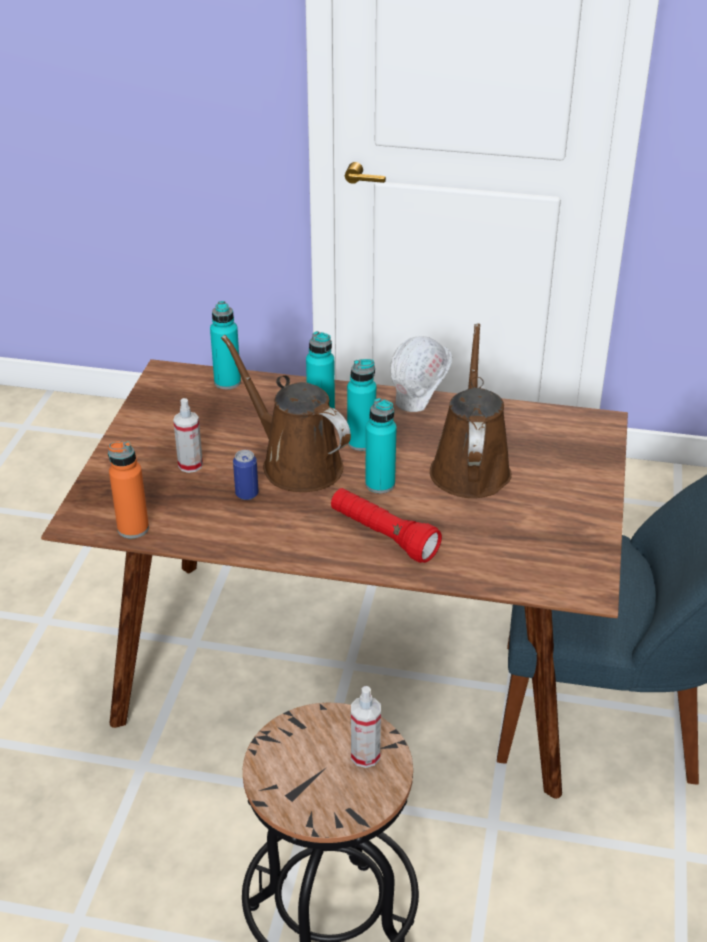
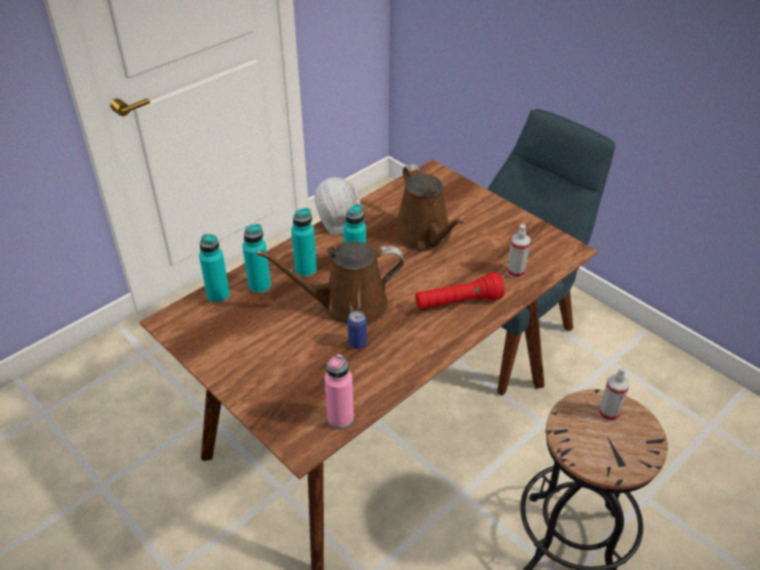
camera: 55 degrees left, 5 degrees up
(133, 528) = (340, 419): orange bottle -> pink bottle
(190, 465) = (296, 357): spray bottle -> spray bottle (515, 272)
(380, 484) = (406, 280): turquoise bottle -> turquoise bottle (259, 286)
(470, 467) = (425, 237): brown watering can -> brown watering can turned 150 degrees counterclockwise

